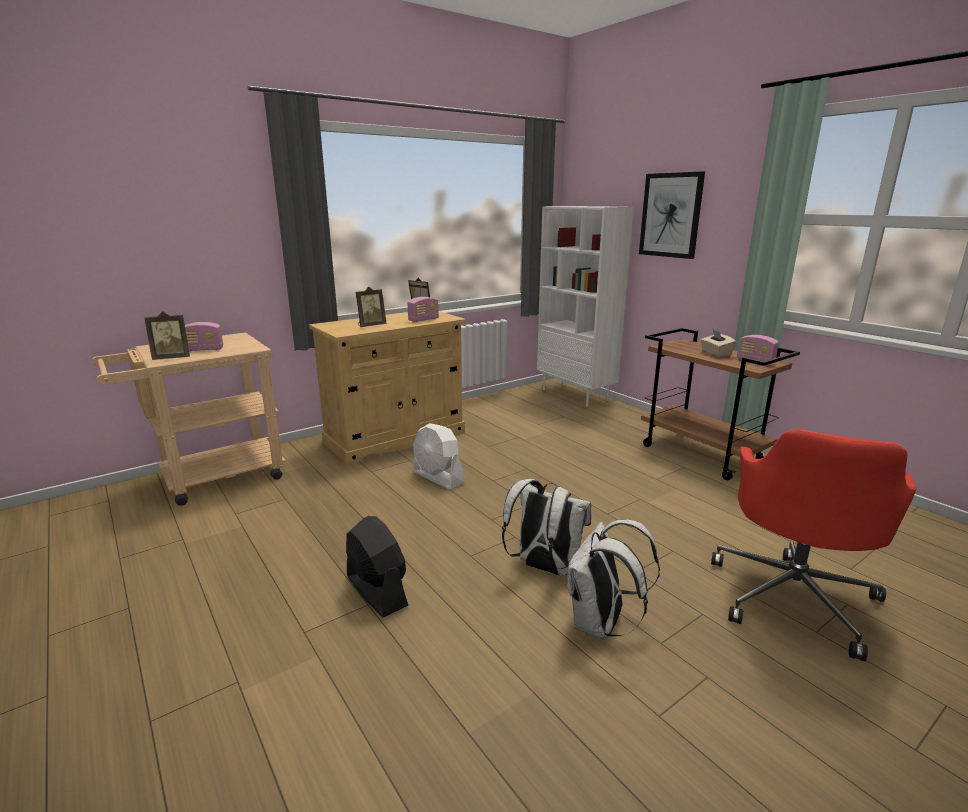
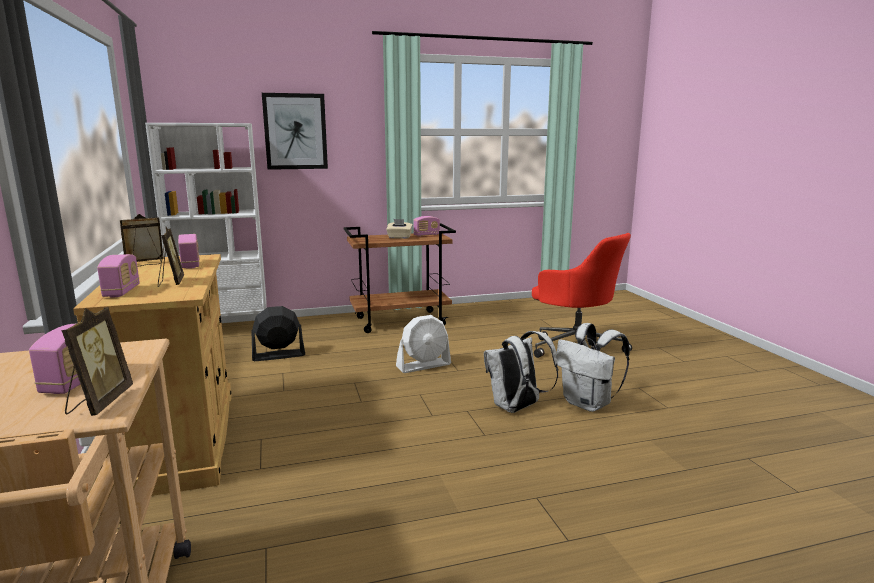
camera: 70 degrees left, 5 degrees down
(345, 323) = (122, 291): none -> radio
(376, 591) = (517, 490): black fan -> black fan (278, 355)
(438, 477) = (324, 428): white fan -> white fan (424, 365)

